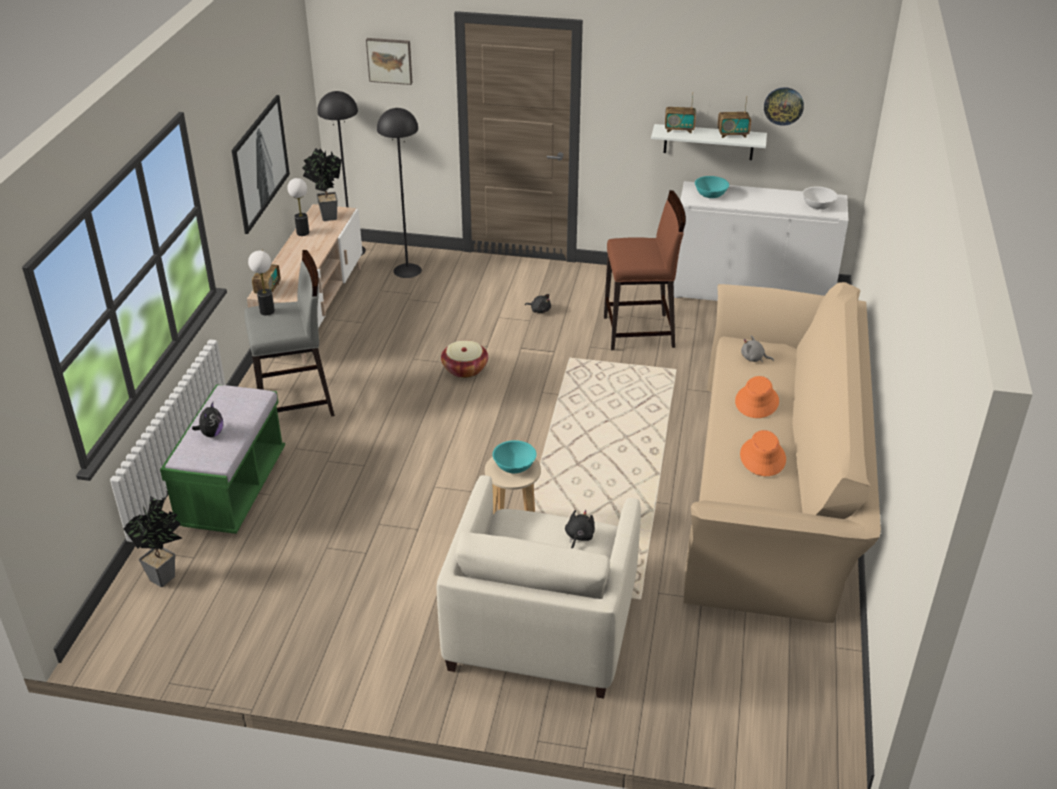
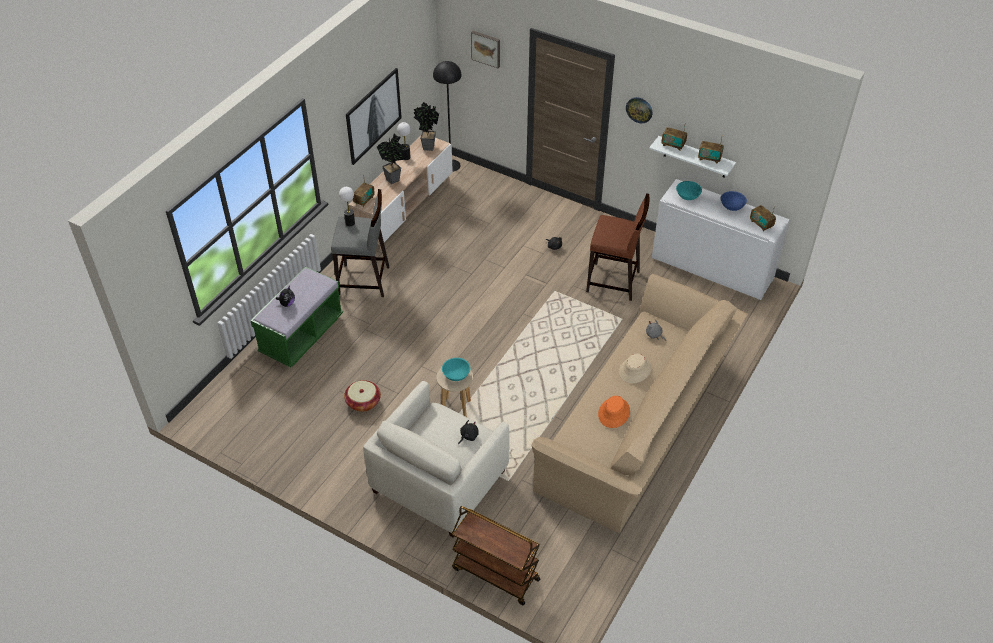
camera: 20 degrees right, 10 degrees up
(167, 576) = (243, 384): potted plant -> potted plant (395, 179)
(407, 270) = (480, 191): black floor lamp -> none
(465, 369) = (481, 282): basket -> basket (363, 402)
(694, 731) = (495, 574): none -> brown cart
(757, 402) = (635, 370): orange hat -> beige hat
(770, 195) = (732, 206): none -> blue bowl
(783, 106) = (749, 147): wall clock -> wall clock (639, 109)
(818, 206) = (761, 224): white bowl -> radio

